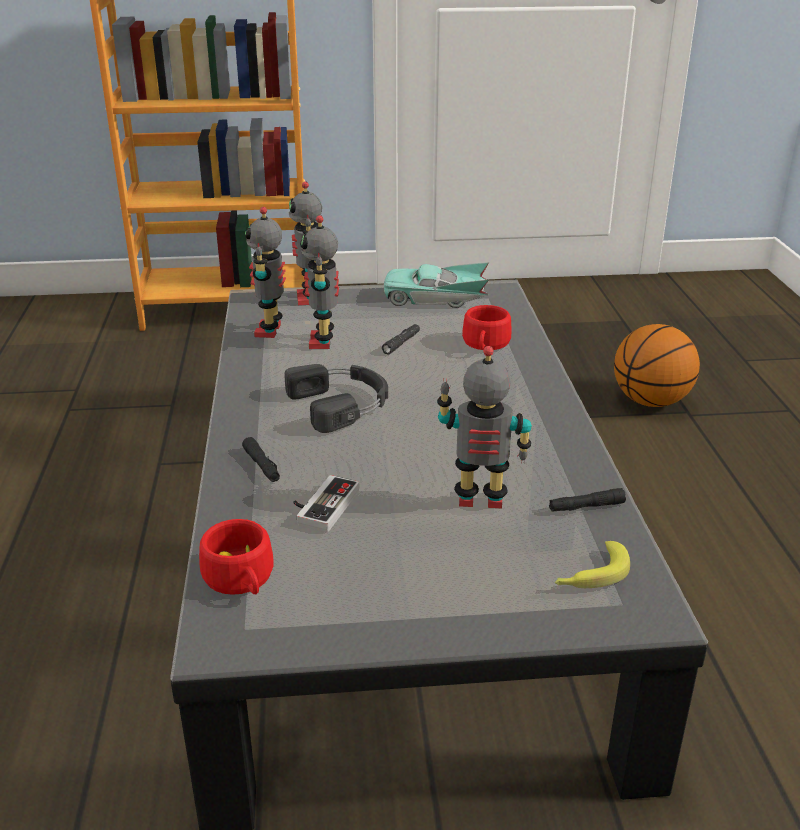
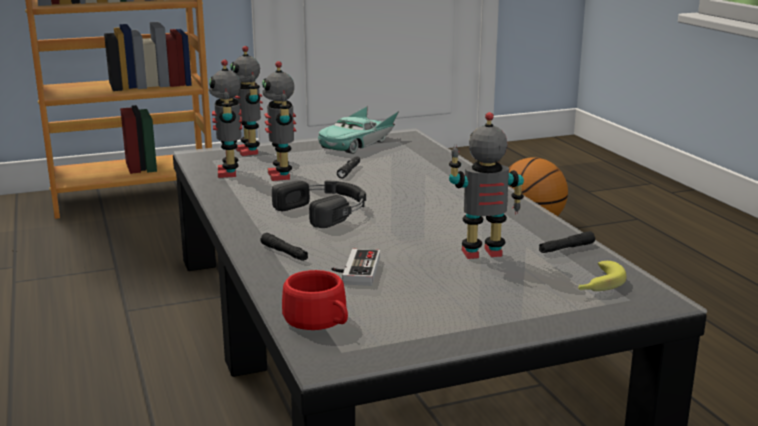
camera: 15 degrees left, 10 degrees down
(435, 299) = (357, 143): turquoise toy car -> turquoise toy car turned 45 degrees counterclockwise
(485, 345) = (419, 166): red cup -> none

